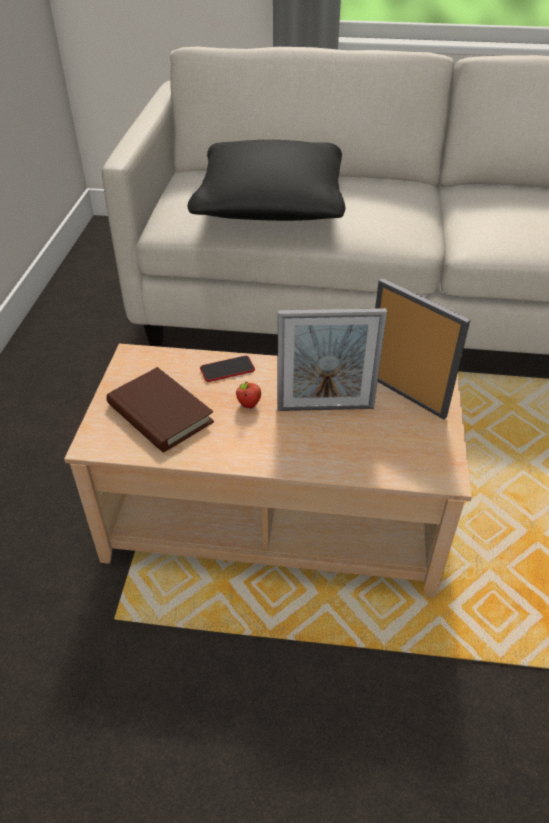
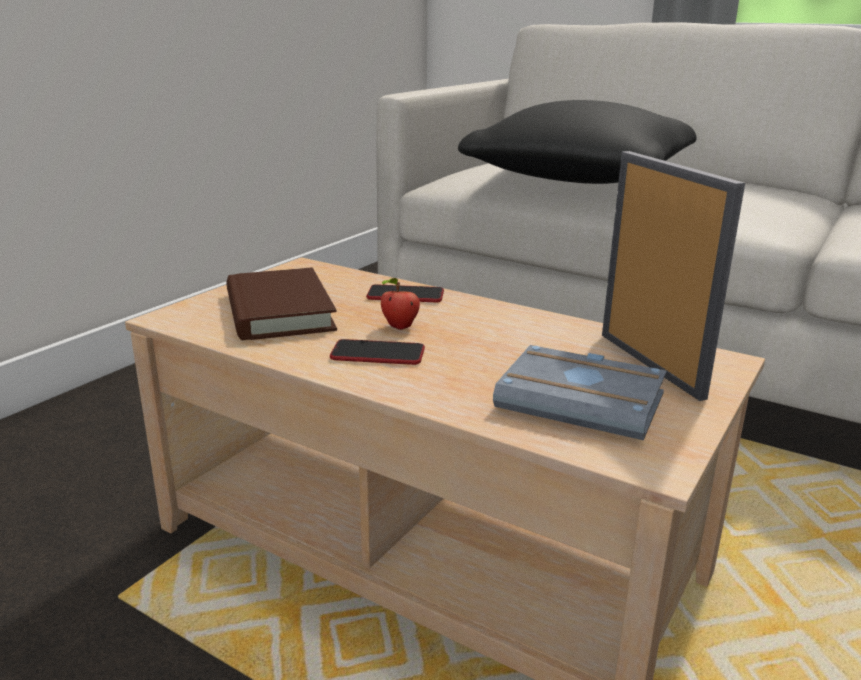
camera: 25 degrees right, 20 degrees down
(256, 437) = (377, 354): none -> phone
(325, 408) = (507, 350): picture frame -> none
(391, 440) = (584, 401): none -> grey book

